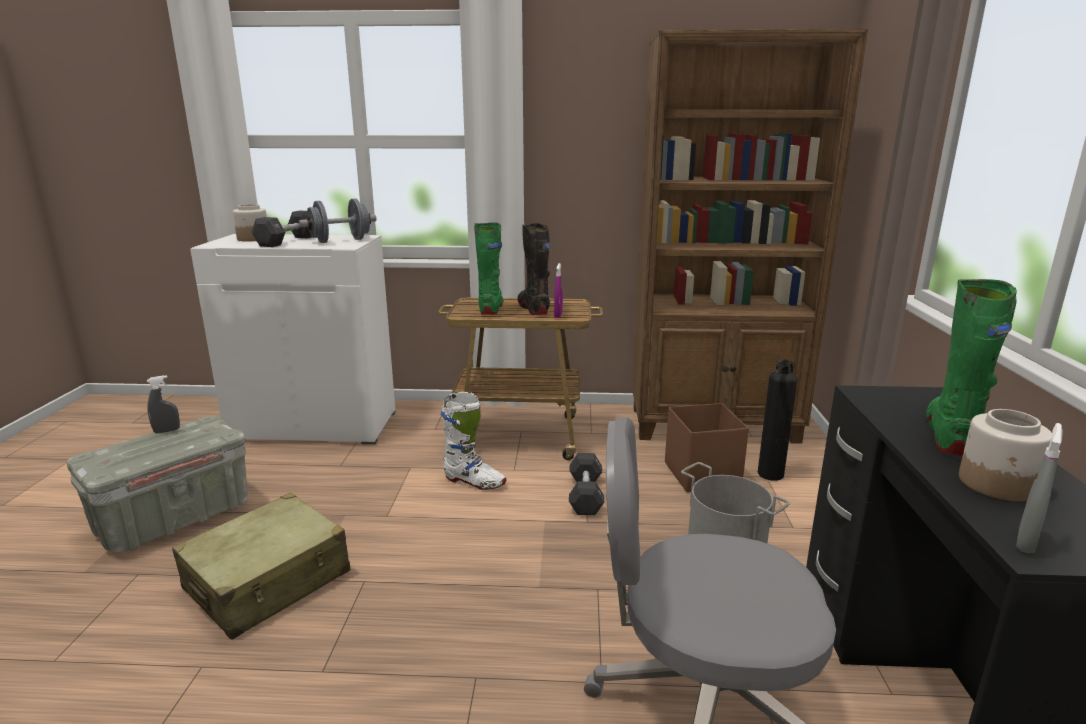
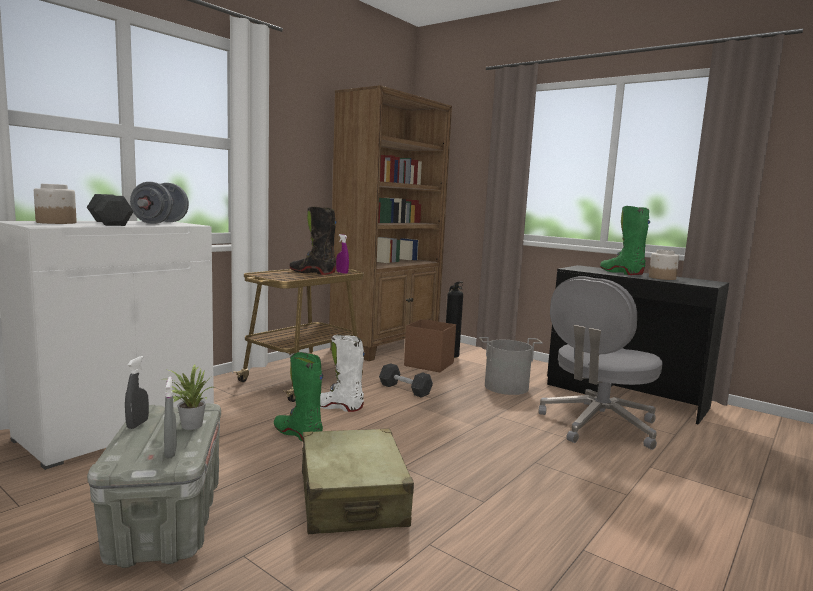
camera: 55 degrees left, 10 degrees down
(175, 447) = (189, 426): none -> potted plant
(474, 482) = (336, 407): white boot -> white boot turned 135 degrees counterclockwise
(491, 308) = (290, 274): green boot -> green boot (297, 434)
(1025, 542) = (701, 284): grey spray bottle -> grey spray bottle (170, 452)

